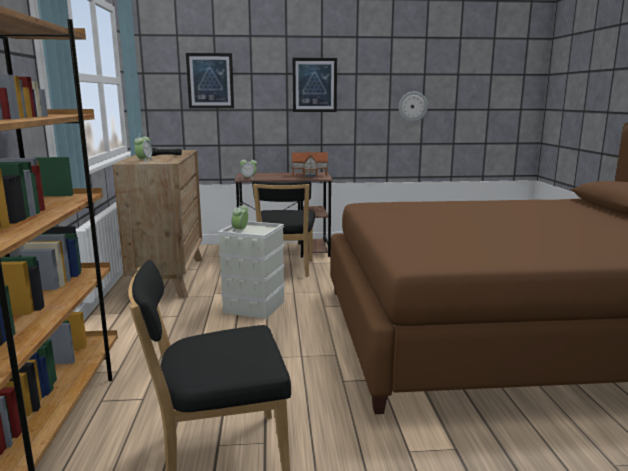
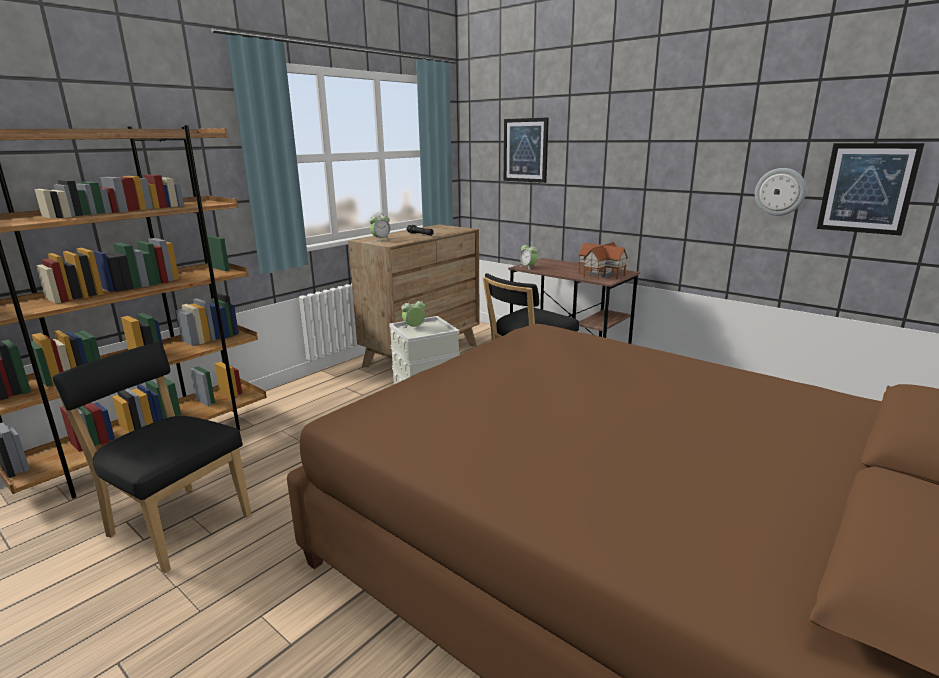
camera: 45 degrees right, 5 degrees up
(314, 85) = (637, 156): picture -> picture (867, 188)

